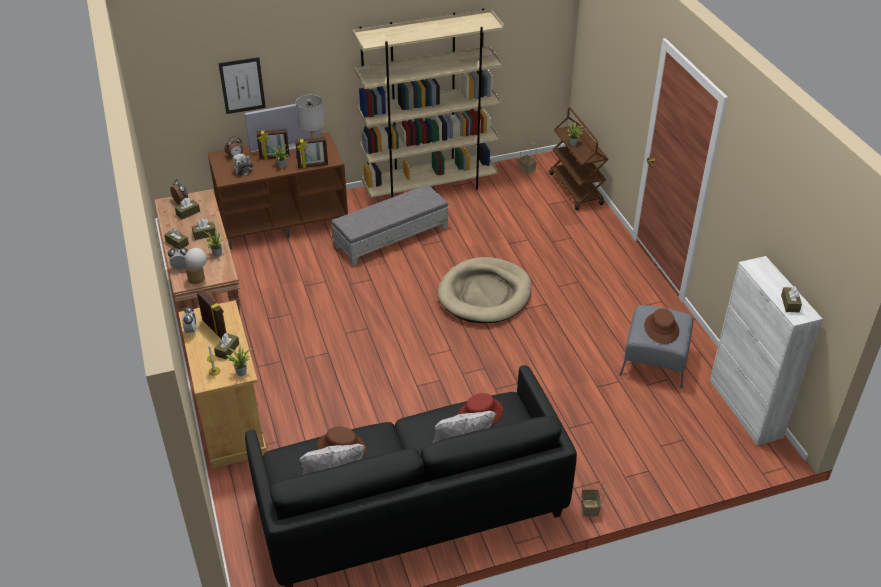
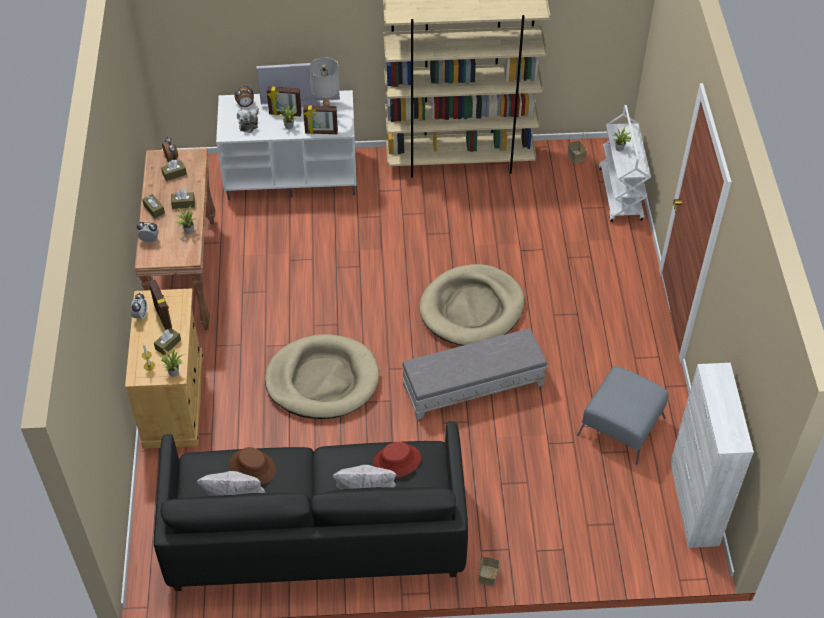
camera: 15 degrees right, 10 degrees up
(198, 279) = (162, 257): table lamp -> none
(242, 85) = (259, 35): picture -> none
(284, 220) = (292, 174): brown tv stand -> white tv stand
(370, 375) = (322, 380): none -> beige dog bed
(392, 237) = (398, 217): grey ottoman -> grey ottoman (474, 385)
(576, 189) = (620, 194): brown cart -> white cart
(661, 328) = (626, 400): brown hat -> none
(790, 303) = (727, 426): brown tissue box -> none

